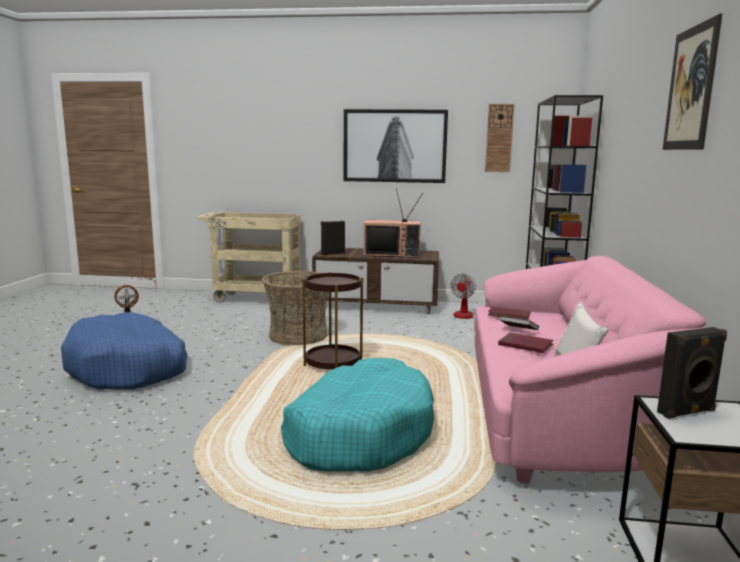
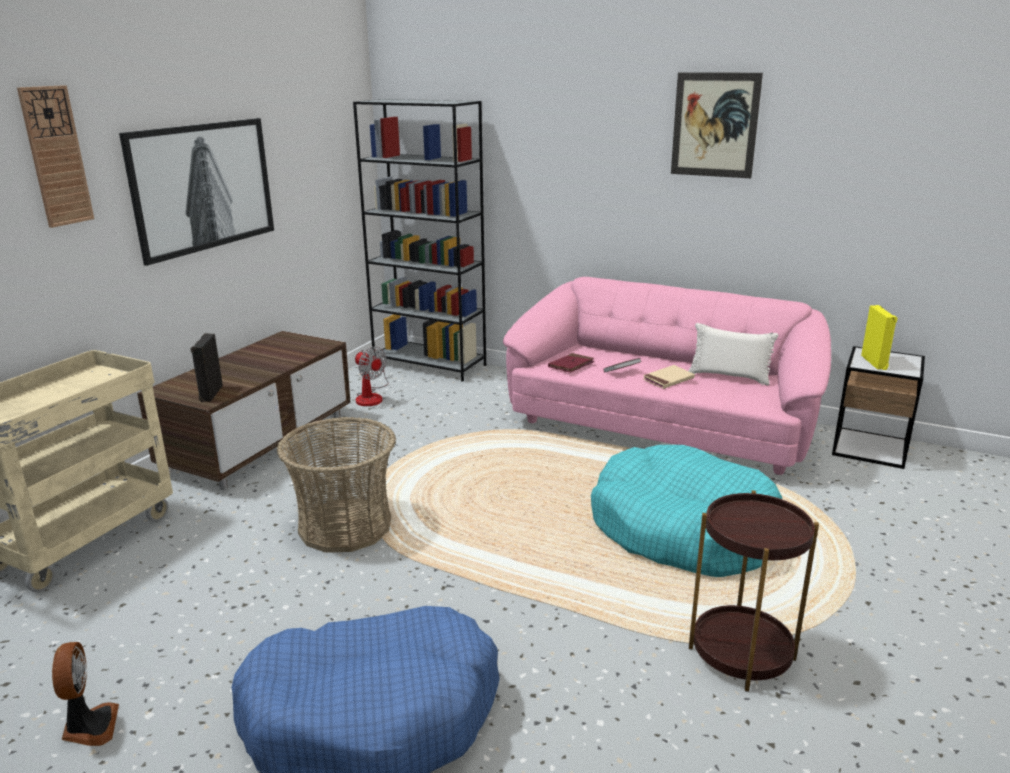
camera: 70 degrees left, 10 degrees up
(333, 365) = (482, 515): brown side table -> brown side table (741, 653)
(392, 254) = (270, 358): television -> none
(499, 138) = (314, 153): wall clock -> wall clock (56, 156)
(525, 345) = (668, 379): red book -> beige book
(687, 412) = (875, 362): black speaker -> yellow speaker

